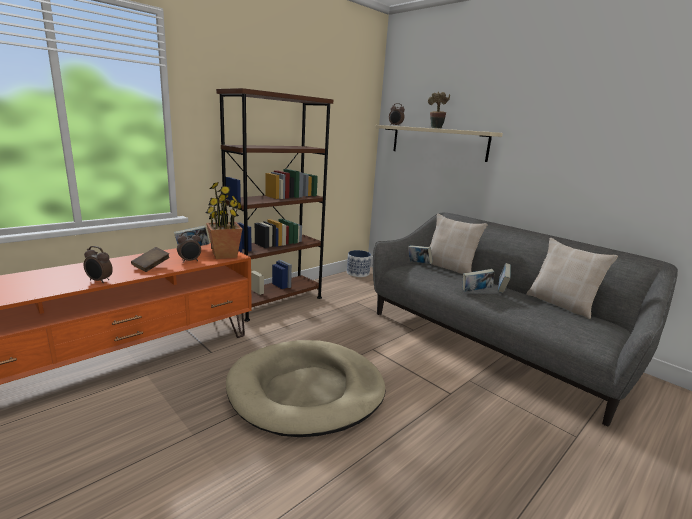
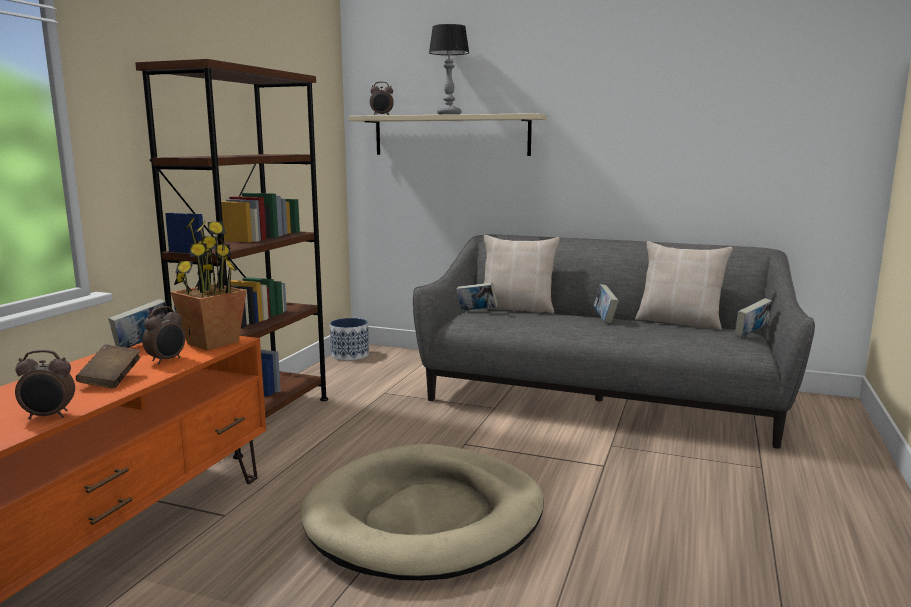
camera: 25 degrees left, 5 degrees down
(435, 128) = (449, 114): potted plant -> table lamp
(476, 291) = (580, 327): book -> book (751, 334)

